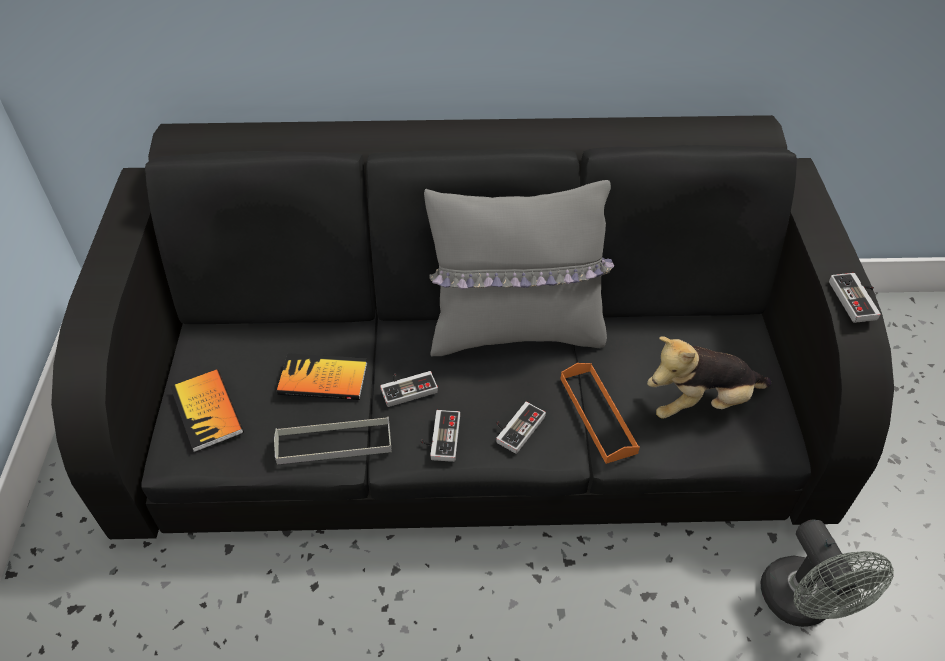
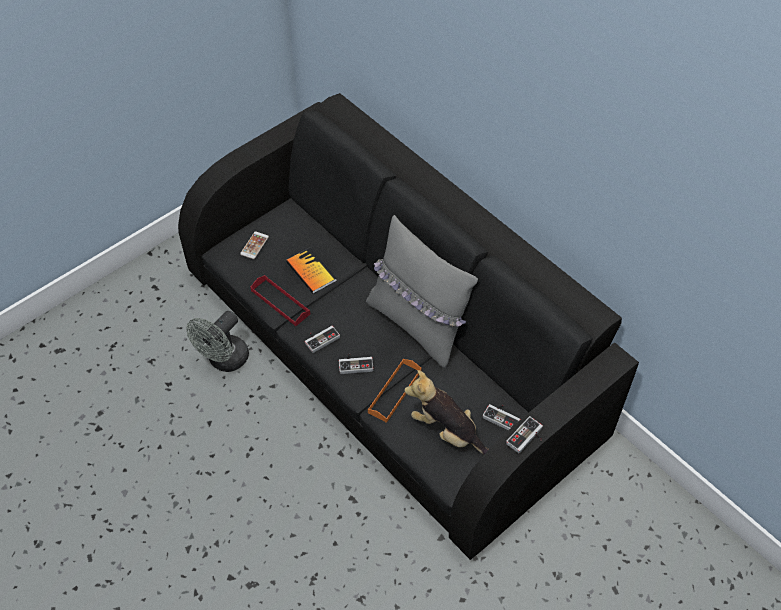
camera: 50 degrees right, 5 degrees up
(207, 411) = (254, 245): book -> phone
(334, 443) = (280, 302): grey tray -> red tray
(407, 387) = (337, 306): game controller -> game controller (502, 417)
(802, 605) = (409, 573): grey fan -> grey fan (224, 361)

